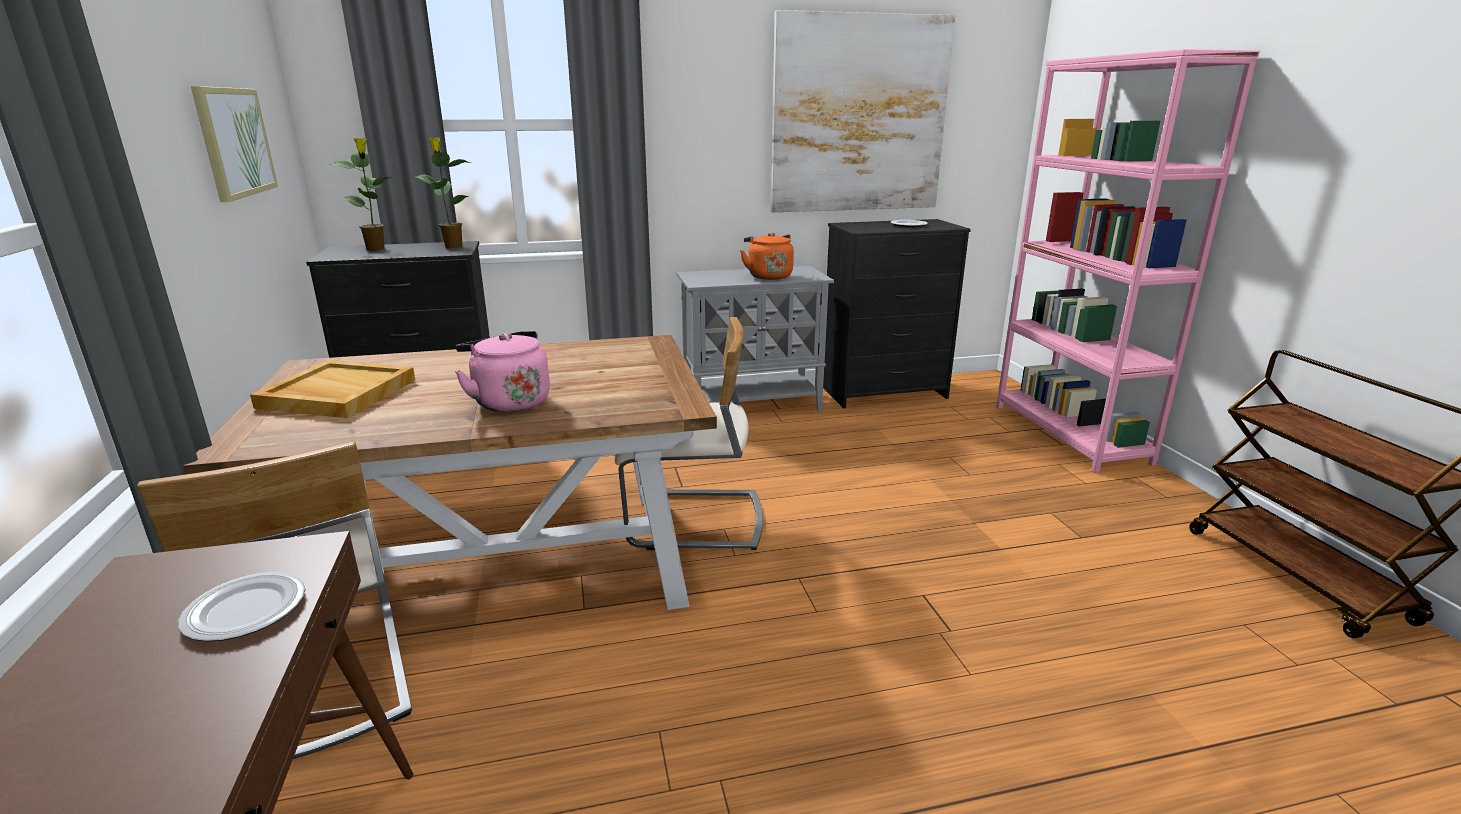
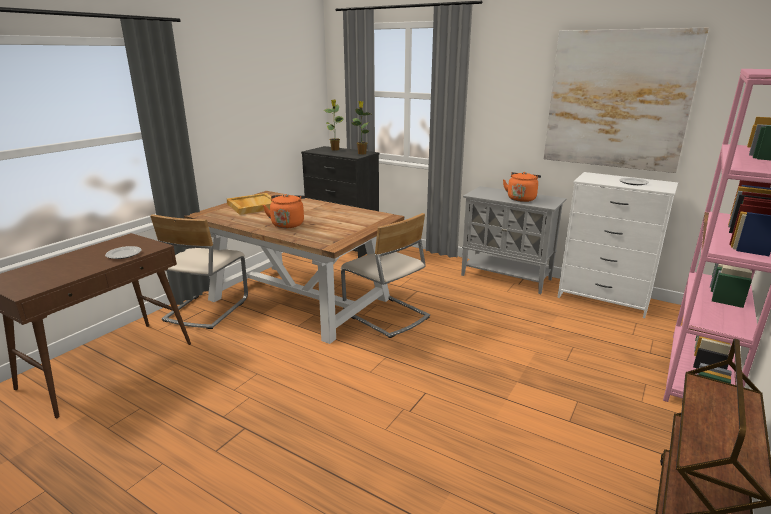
camera: 45 degrees right, 0 degrees up
(234, 142) = (273, 100): picture -> none
(509, 401) = (288, 224): pink kettle -> orange kettle
(883, 392) = (603, 298): black dresser -> white dresser

